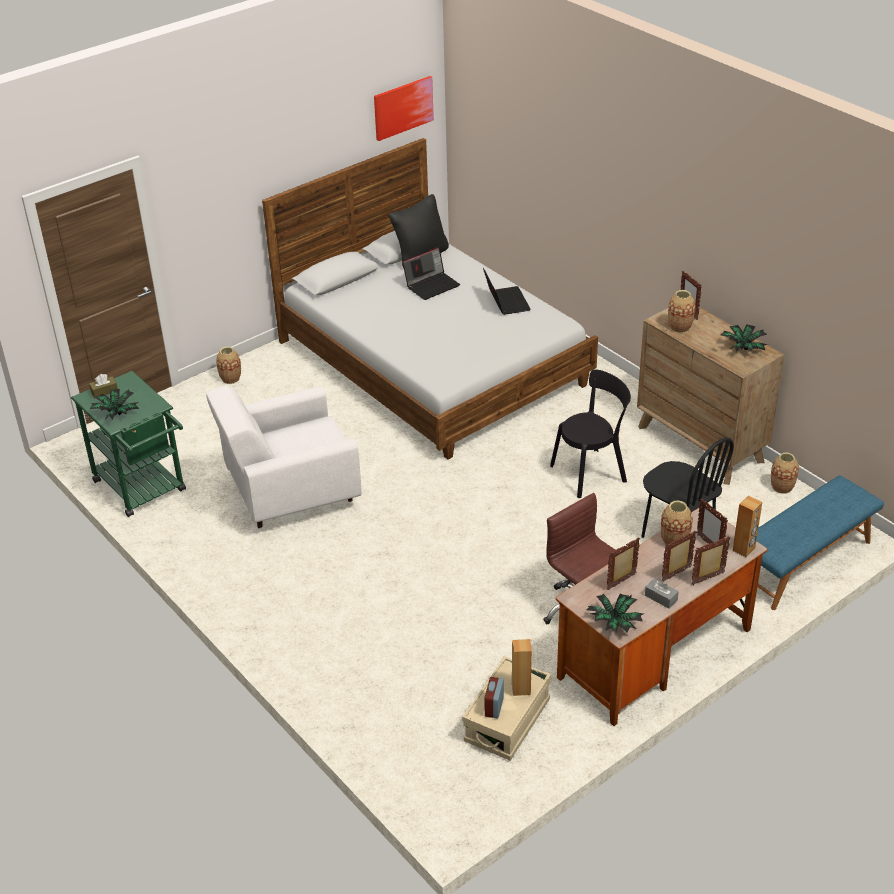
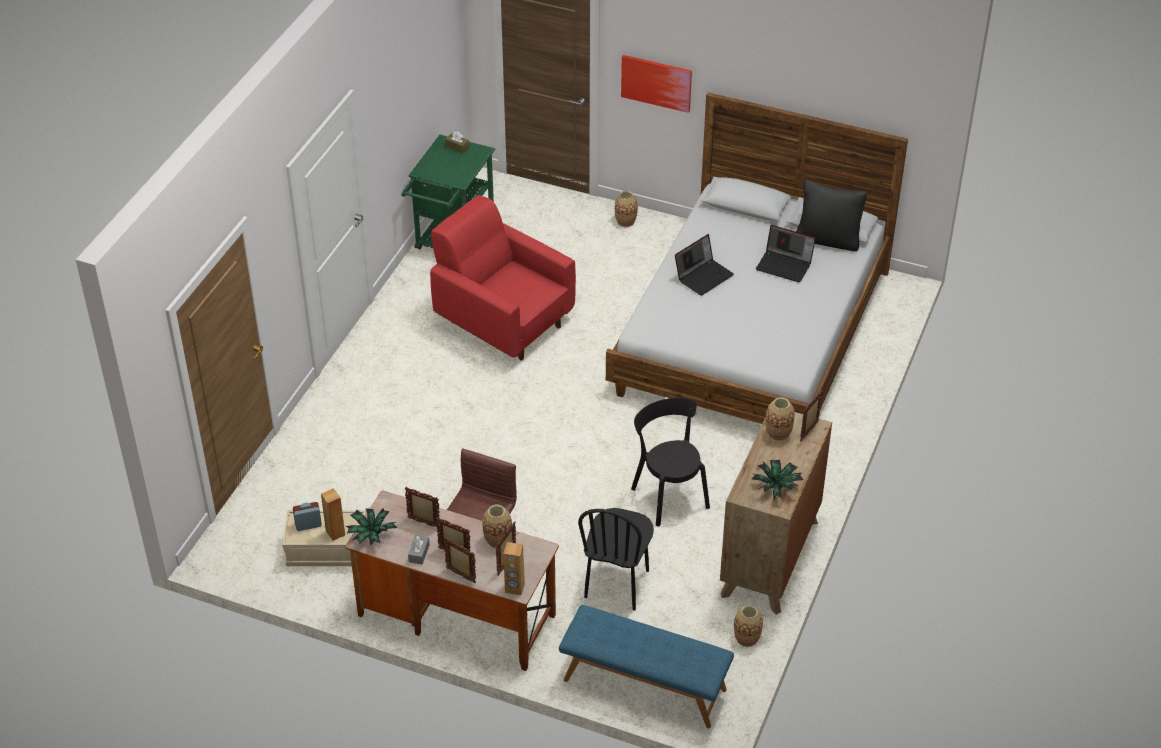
camera: 60 degrees right, 5 degrees up
(116, 413) = (435, 165): potted plant -> none
(290, 495) = (503, 322): white armchair -> red armchair
(403, 107) = (893, 97): picture -> picture (656, 82)
(505, 301) = (799, 322): laptop -> laptop (704, 276)
(591, 472) = (668, 495): black chair -> black chair turned 150 degrees counterclockwise

